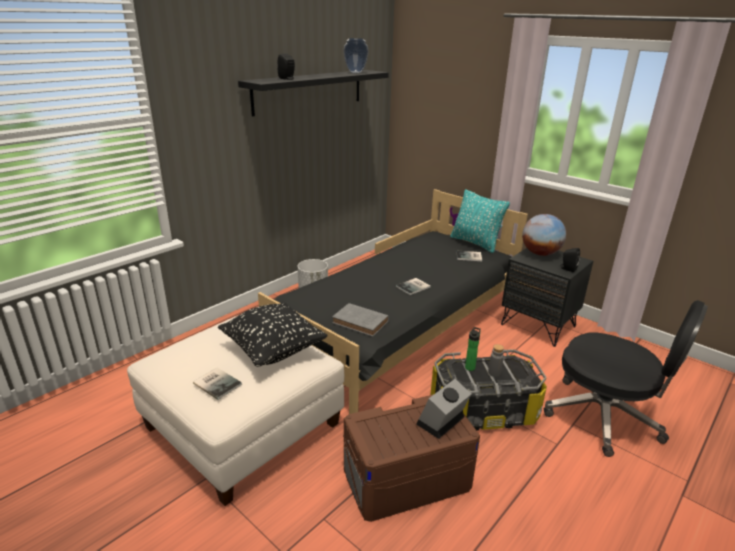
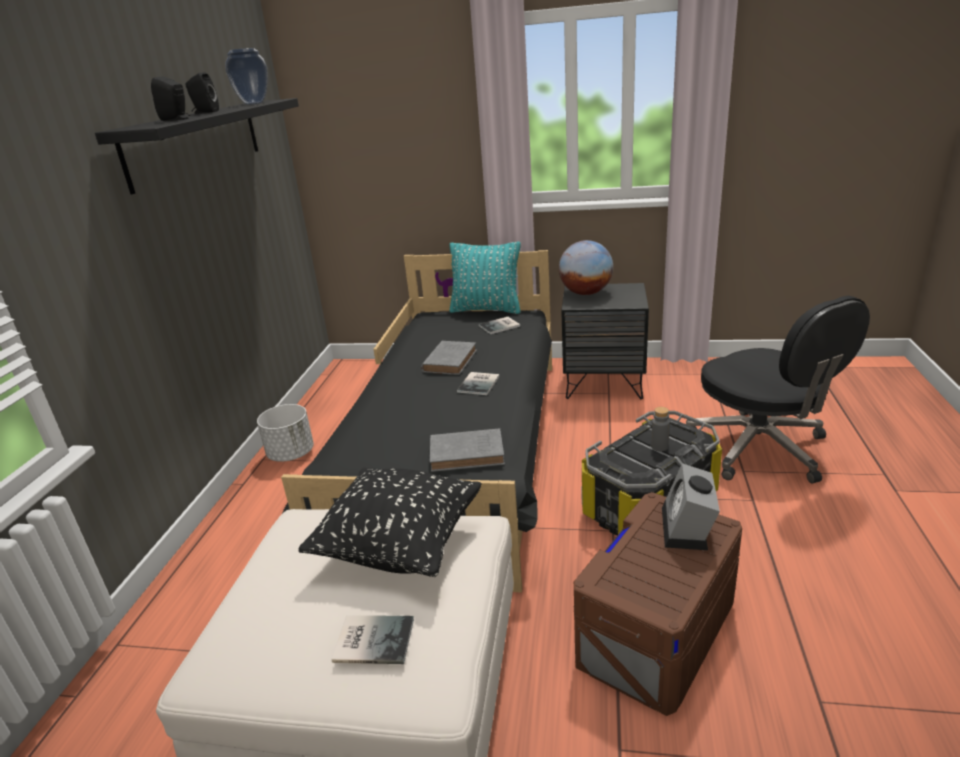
camera: 30 degrees left, 0 degrees up
(414, 266) = (450, 360): none -> grey book
(470, 367) = (628, 452): bottle -> none
(567, 269) = (632, 299): black speaker -> black speaker (205, 112)
(604, 417) = (760, 449): black office chair -> black office chair turned 60 degrees clockwise

